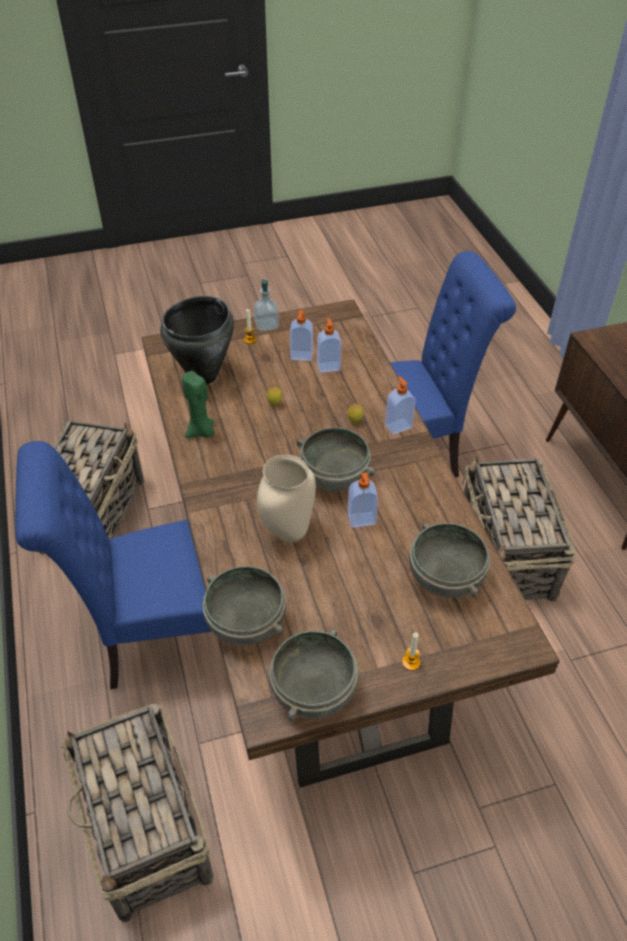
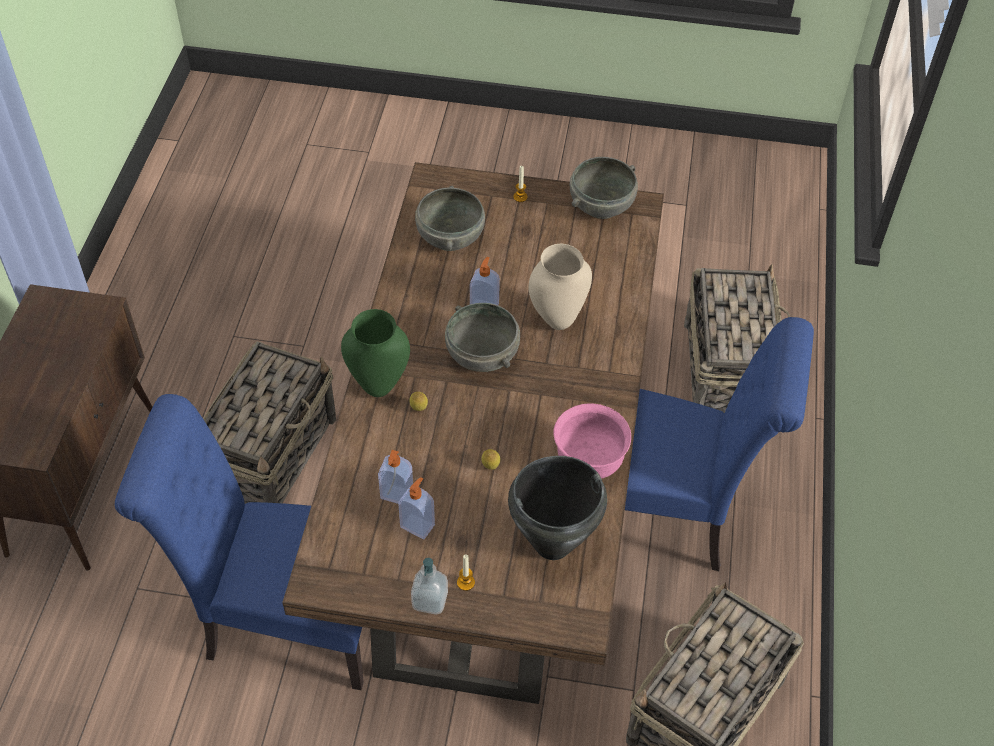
camera: 155 degrees left, 5 degrees up
(201, 432) = (589, 462): green candle -> pink bowl
(247, 623) = (627, 265): grey bowl -> none
(398, 426) = (379, 385): soap dispenser -> green vase

